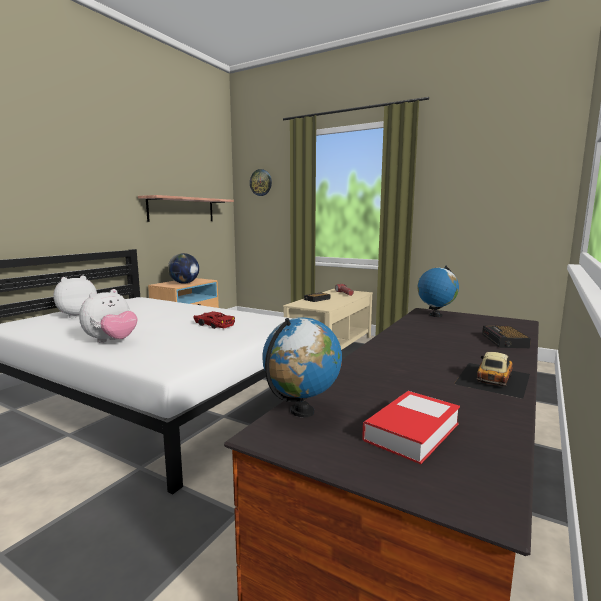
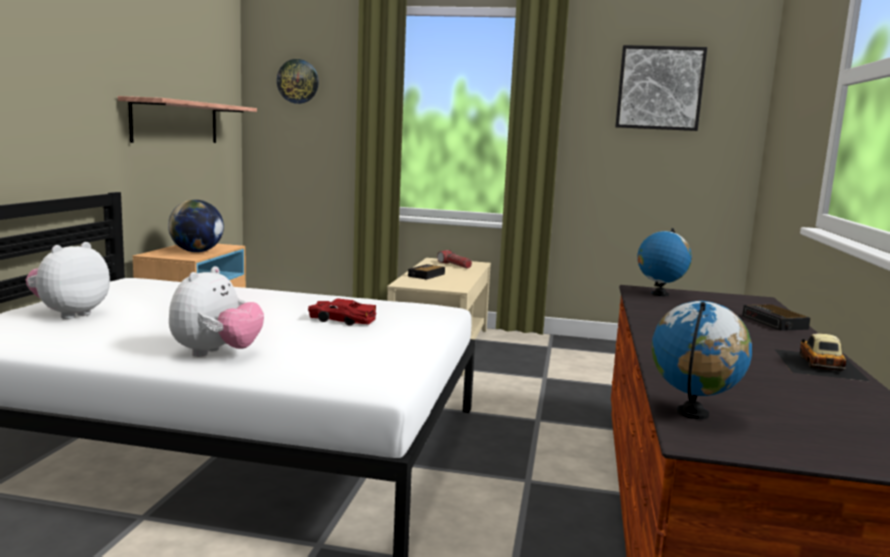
camera: 20 degrees left, 0 degrees up
(412, 432) = (822, 421): book -> none
(489, 165) = (659, 88): none -> picture

